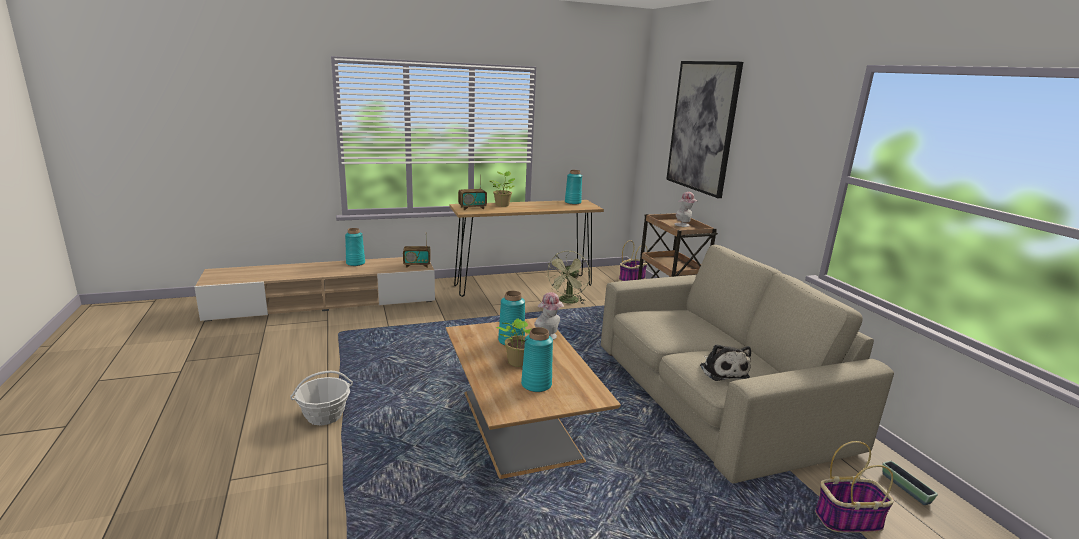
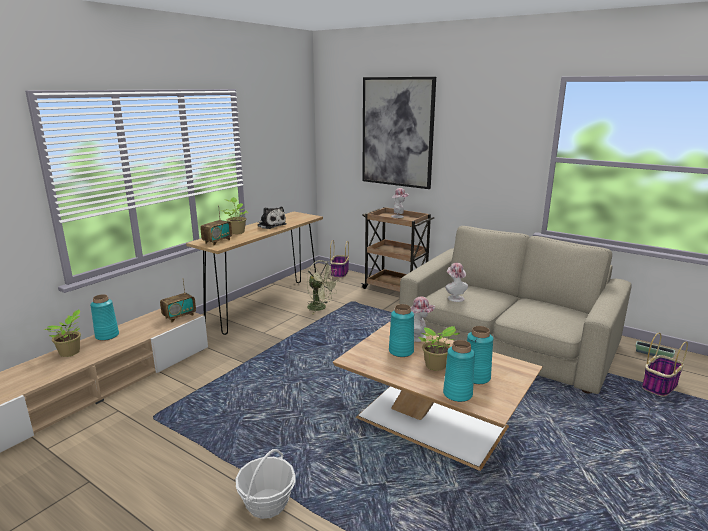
camera: 35 degrees left, 0 degrees up
(321, 266) = (71, 352): none -> potted plant
(568, 302) = (320, 308): green fan -> green fan turned 45 degrees counterclockwise
(572, 202) = (289, 216): turquoise vase -> turquoise vase (457, 394)
(649, 319) = (454, 297): none -> hat
(722, 371) = (548, 317): plush toy -> plush toy (271, 225)

